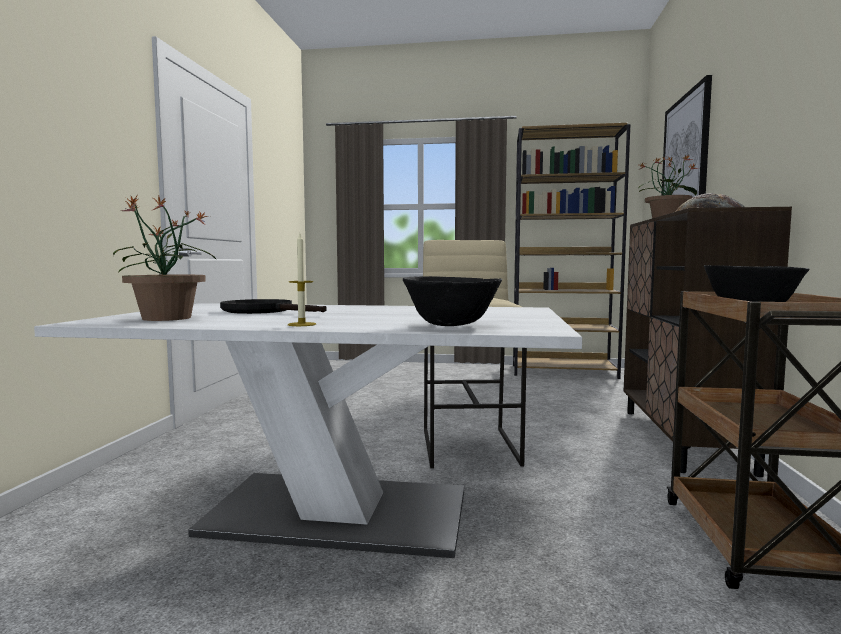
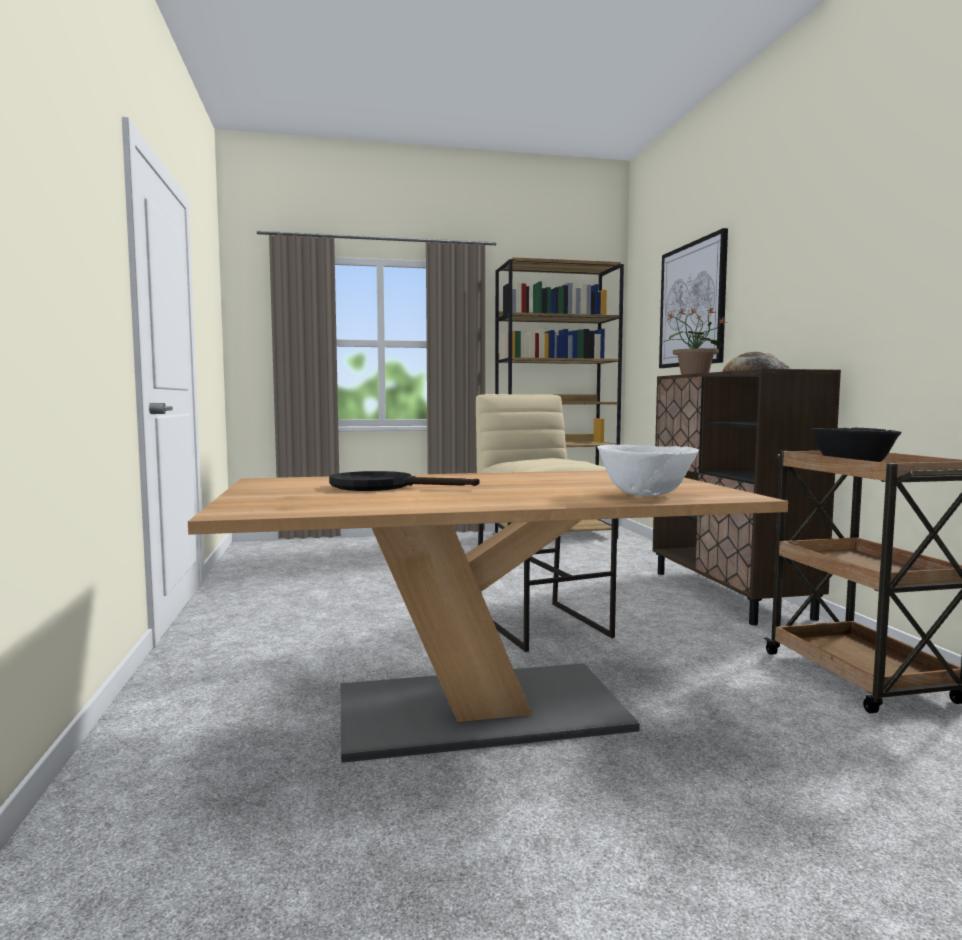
camera: 20 degrees left, 0 degrees up
(167, 318) = (312, 502): potted plant -> none
(301, 324) = (500, 501): candle -> none
(338, 512) = (480, 709): white dining table -> brown dining table
(451, 325) = (645, 495): black bowl -> white bowl

